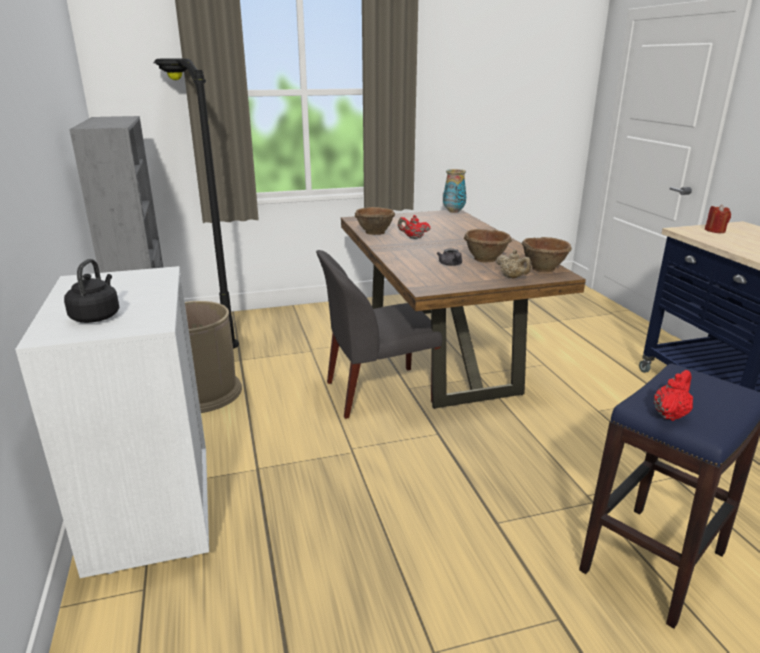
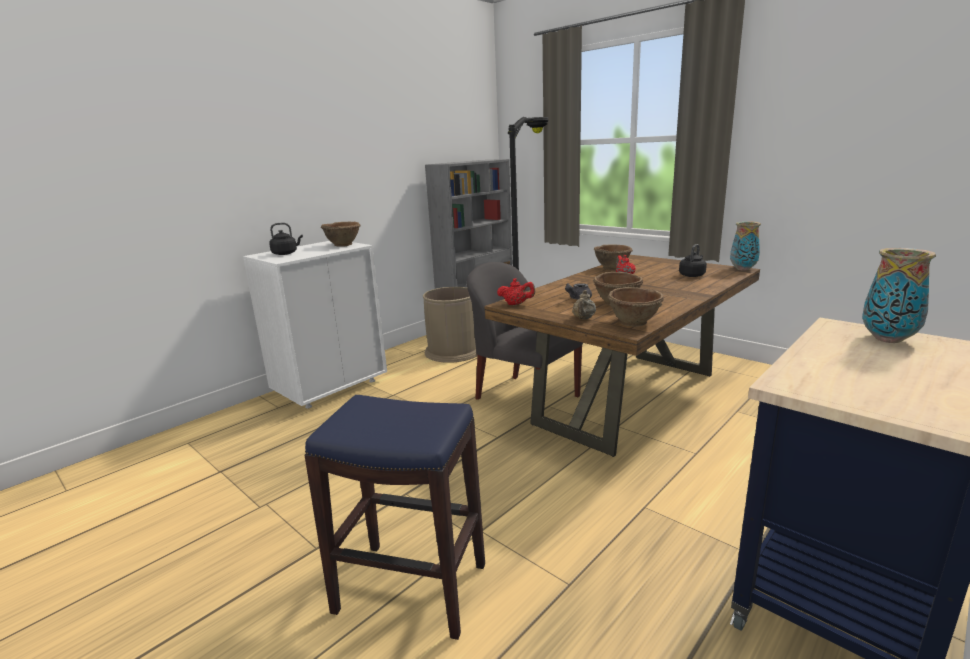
camera: 60 degrees right, 5 degrees down
(129, 278) = (343, 245): none -> brown bowl
(445, 223) = (692, 275): none -> black kettle
(670, 414) = (352, 412): red teapot -> red teapot (516, 304)
(715, 231) = (887, 339): red candle -> vase

